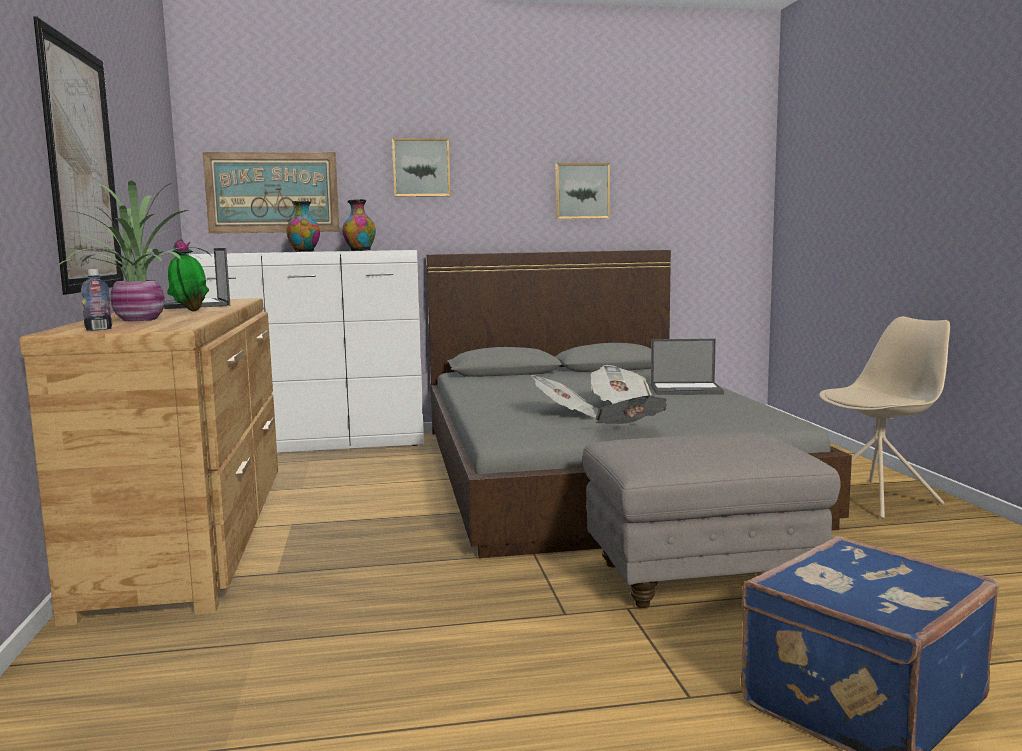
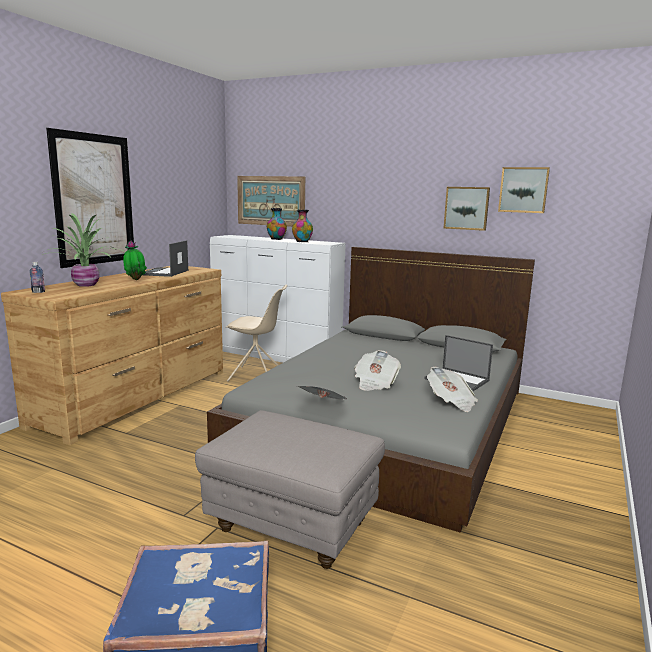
camera: 35 degrees right, 5 degrees up
(421, 168) = (355, 187): picture -> picture (523, 190)
(566, 414) = (323, 381): newspaper -> newspaper (451, 402)
(878, 499) = (550, 520): beige chair -> beige chair (257, 376)

